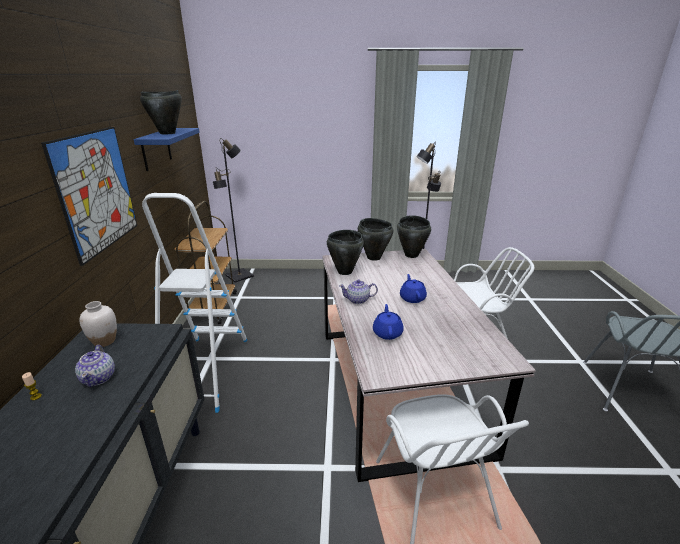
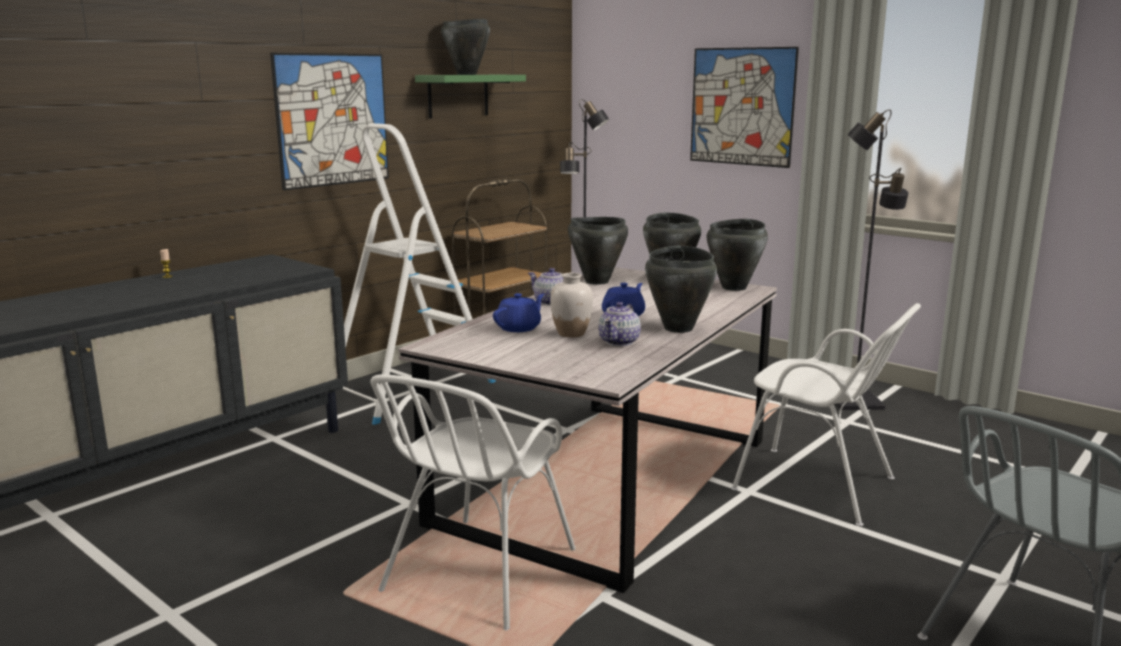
camera: 40 degrees right, 10 degrees down
(99, 378) = (217, 279): teapot -> teapot (619, 341)
(104, 341) = (259, 264): white vase -> white vase (571, 334)
(156, 149) = (458, 95): blue shelf -> green shelf
(328, 138) = (742, 106): none -> picture
(453, 298) = (679, 328): none -> black cooking pot

